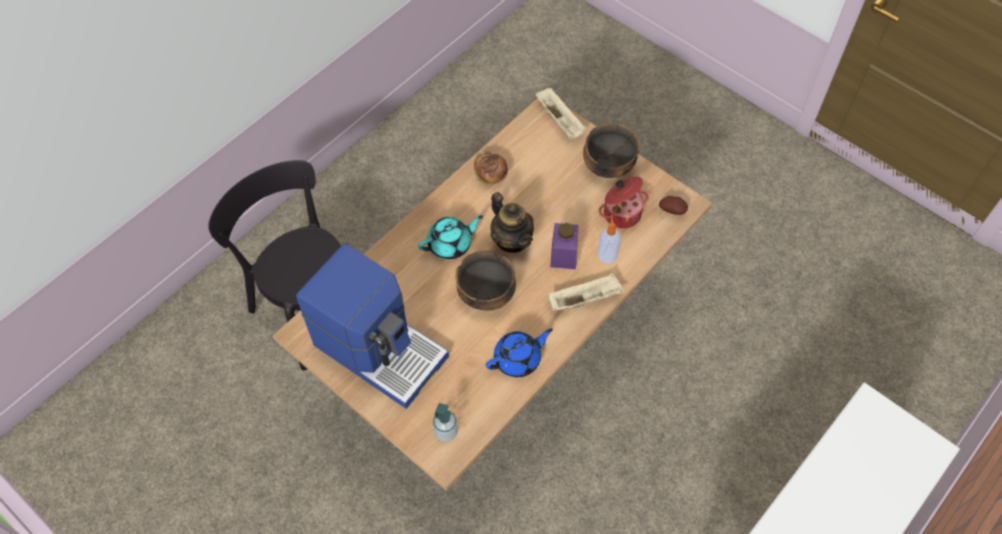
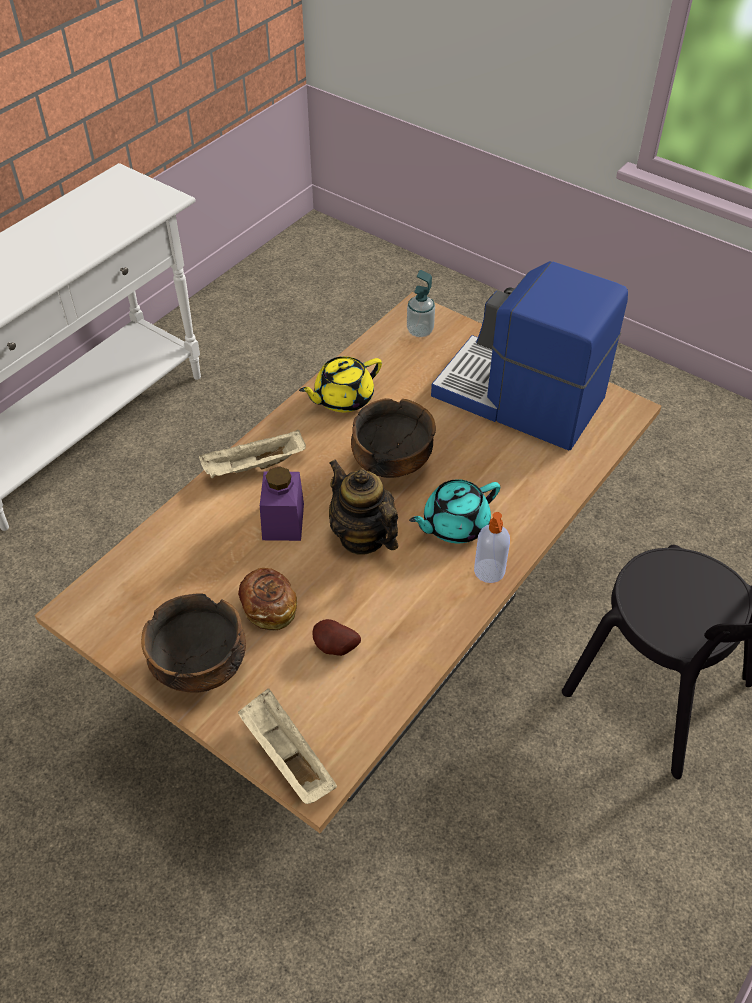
camera: 175 degrees right, 10 degrees down
(490, 175) = (408, 638): bread -> bread (269, 607)
(518, 359) = (342, 398): blue teapot -> yellow teapot
(607, 254) = (218, 525): soap dispenser -> soap dispenser (489, 572)
(621, 213) = (188, 588): cooking pot -> none
(673, 210) = (103, 597): potato -> potato (335, 648)

